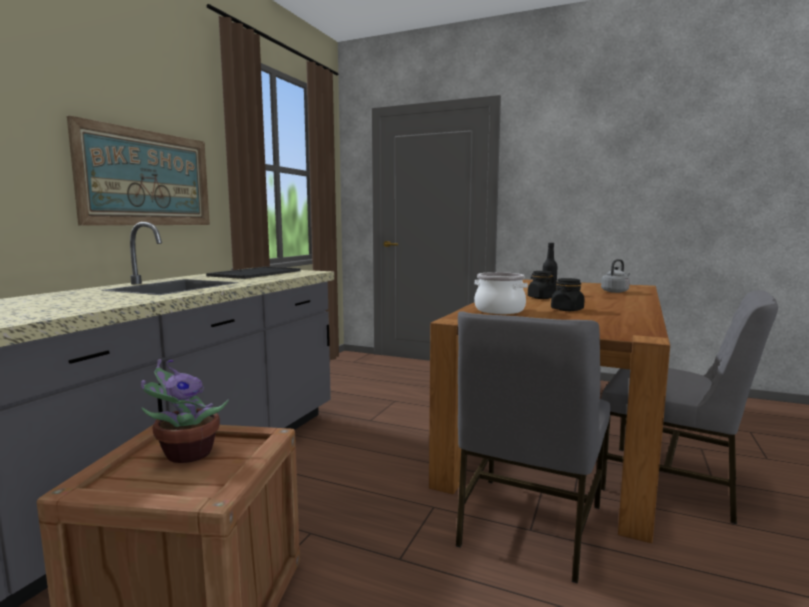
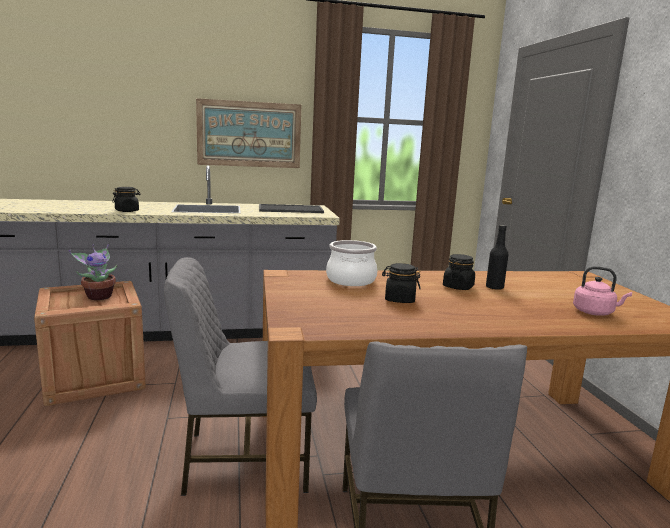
camera: 55 degrees right, 5 degrees up
(93, 305) = (127, 211): none -> black jar
(615, 291) = (595, 312): grey kettle -> pink kettle

